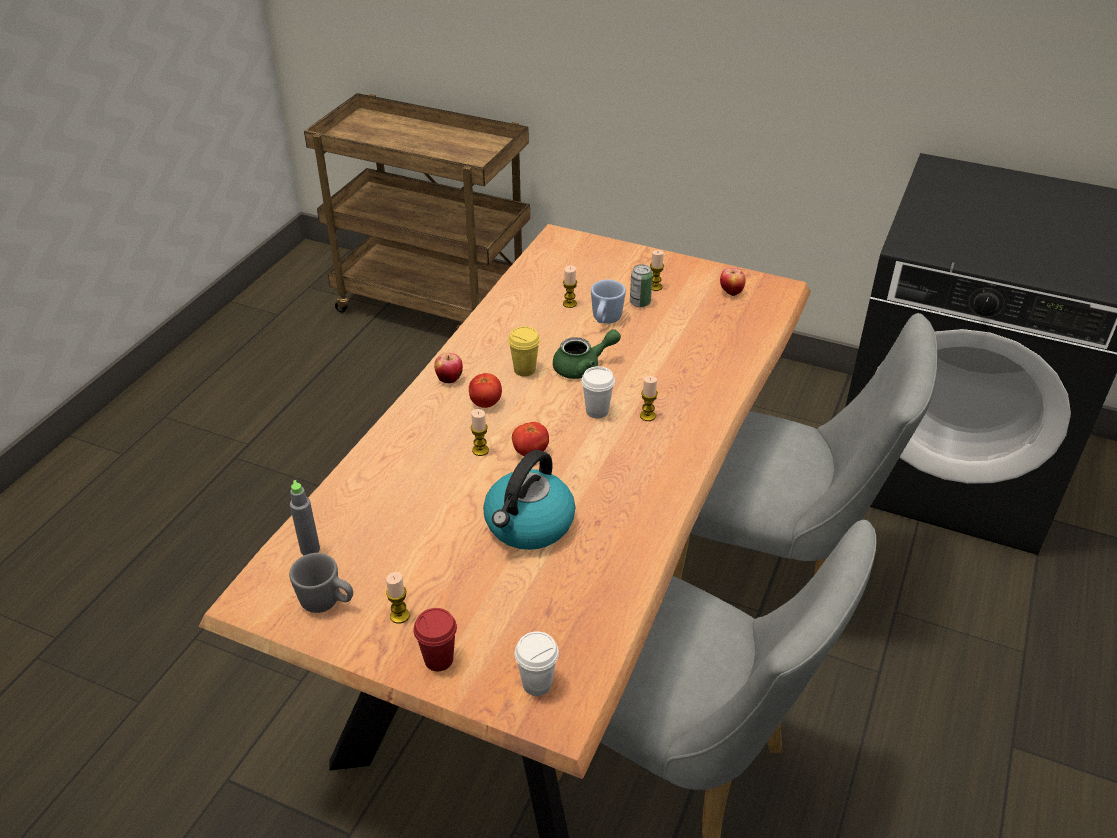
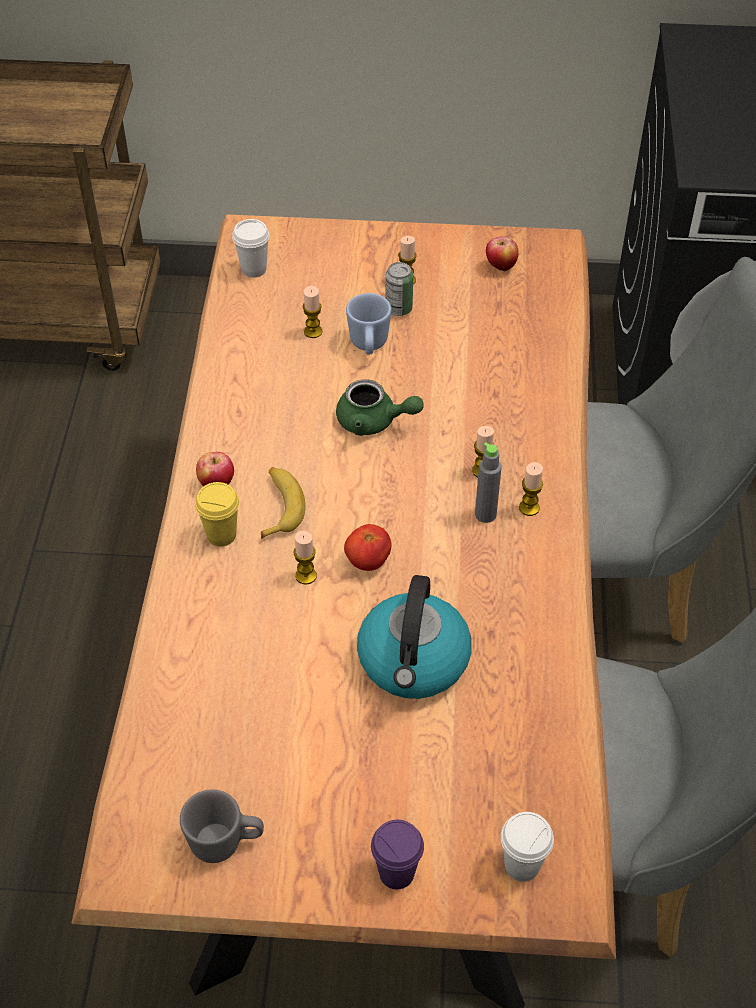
camera: 20 degrees left, 10 degrees up
(310, 549) = (166, 778): grey bottle -> grey bottle (485, 514)
(399, 615) = (322, 831): candle -> candle (529, 508)
(438, 659) = (396, 873): red cup -> purple cup
(485, 403) = (279, 506): tomato -> banana
(524, 370) = (304, 445): yellow cup -> yellow cup (221, 535)
(583, 367) = (374, 421): green teapot -> green teapot turned 60 degrees clockwise
(597, 411) = (419, 480): white cup -> white cup (253, 269)

